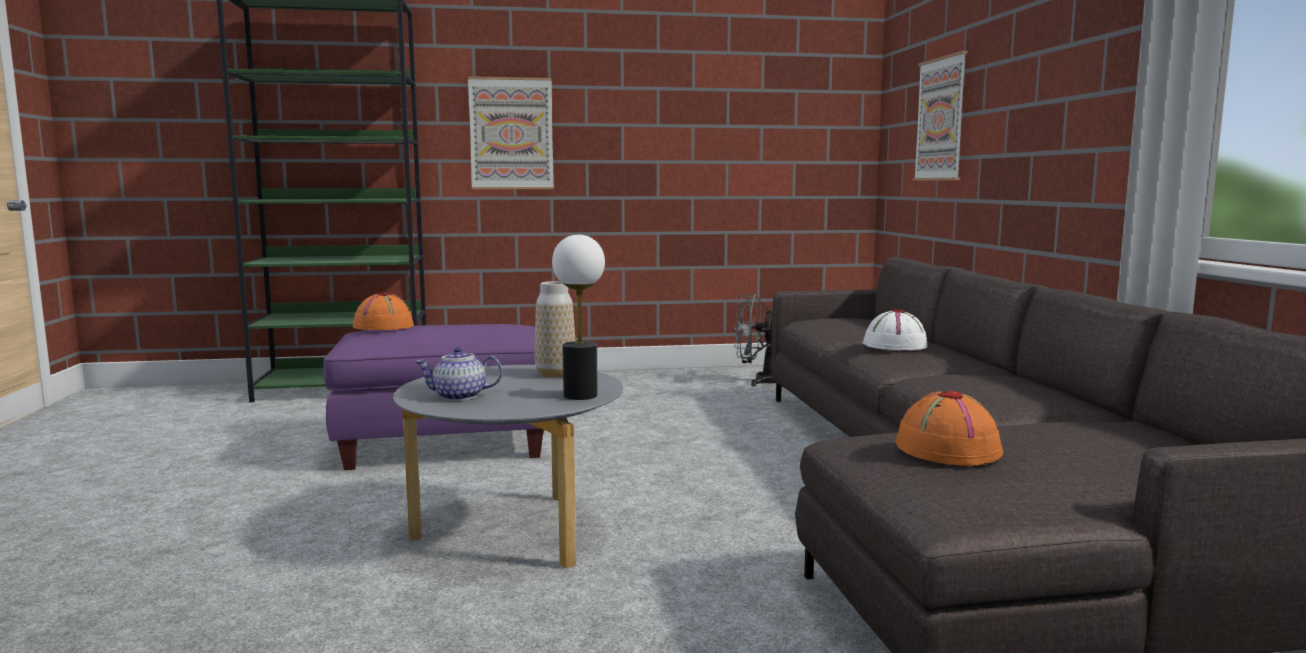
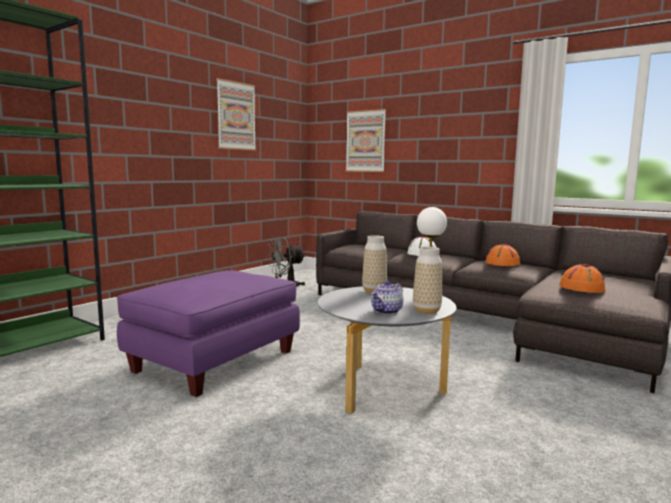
camera: 45 degrees left, 0 degrees up
(383, 326) = (162, 285): orange hat -> orange hat (502, 263)
(500, 407) = (426, 311): none -> vase
(511, 134) = (125, 135): picture -> picture (236, 116)

